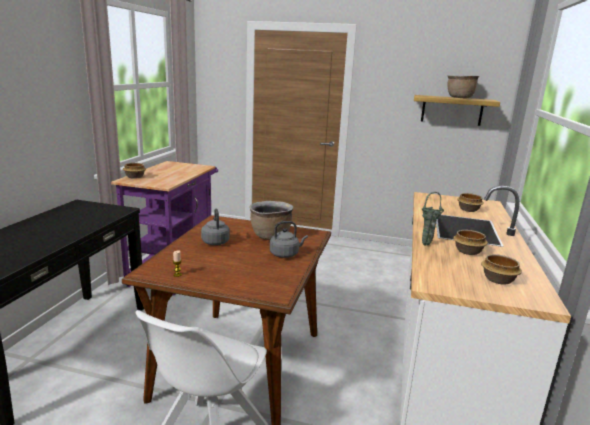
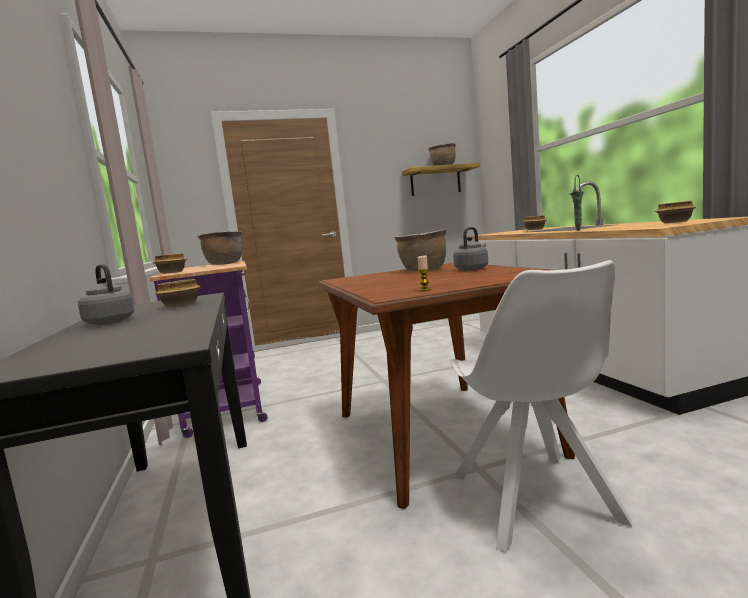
camera: 30 degrees left, 10 degrees down
(188, 170) = (224, 264): none -> brown cooking pot
(215, 241) = (385, 280): grey kettle -> grey kettle (109, 322)
(468, 252) = (611, 226): bowl -> bowl (180, 306)

